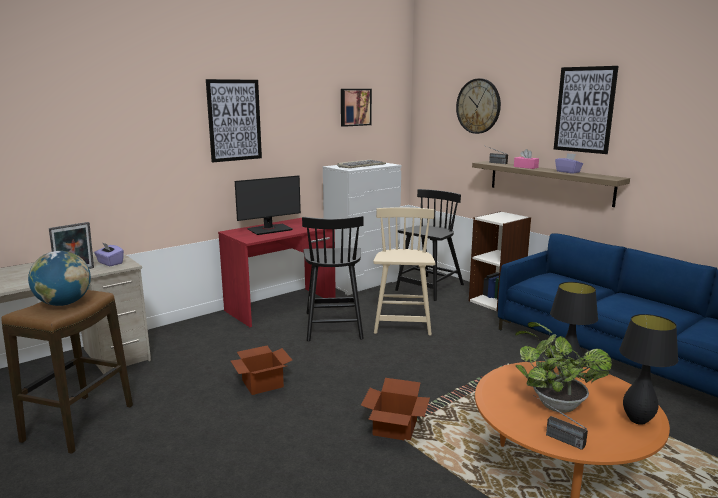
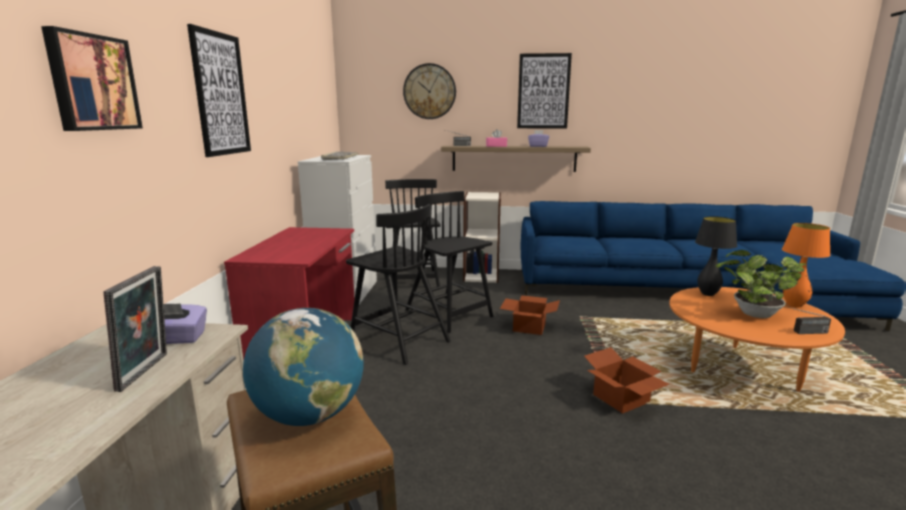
camera: 45 degrees left, 0 degrees up
(263, 383) = (449, 424): cardboard box -> cardboard box (528, 326)
(269, 229) = (289, 245): monitor -> none
(355, 107) = (307, 90): picture -> picture (92, 83)
(402, 321) = (449, 314): beige chair -> black chair
(638, 420) = (794, 305): black table lamp -> orange table lamp

